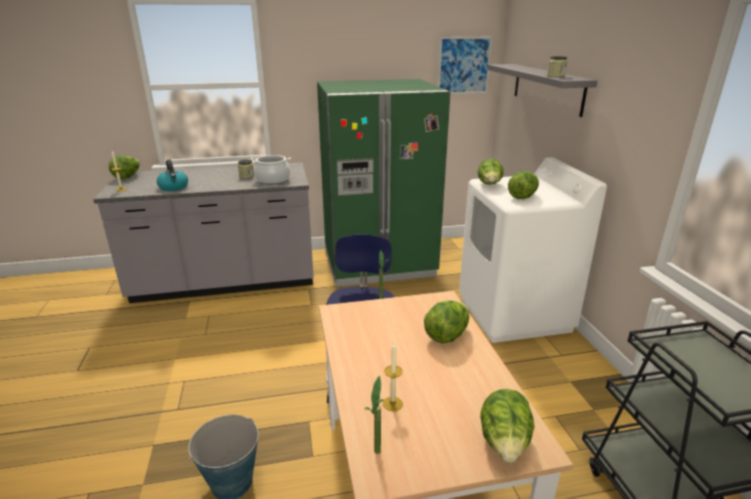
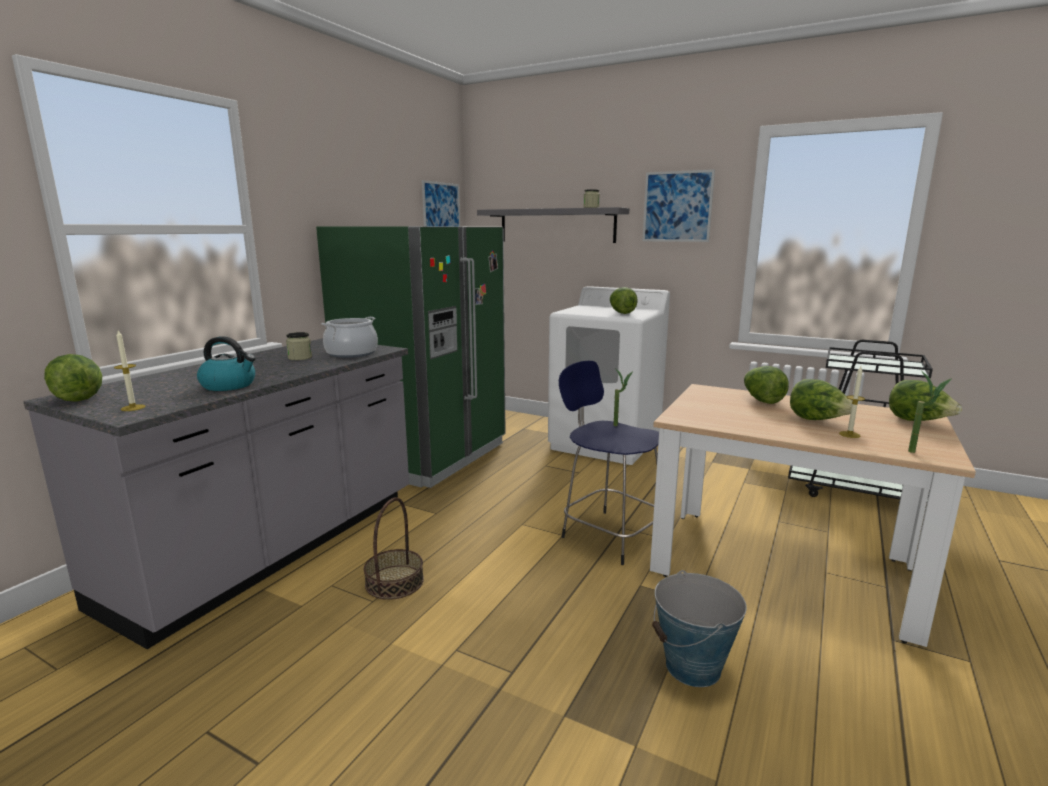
camera: 50 degrees left, 10 degrees down
(227, 330) = (394, 582): none -> basket
(489, 185) = (579, 312): lettuce -> lettuce (817, 420)
(634, 86) = (677, 206): none -> picture

